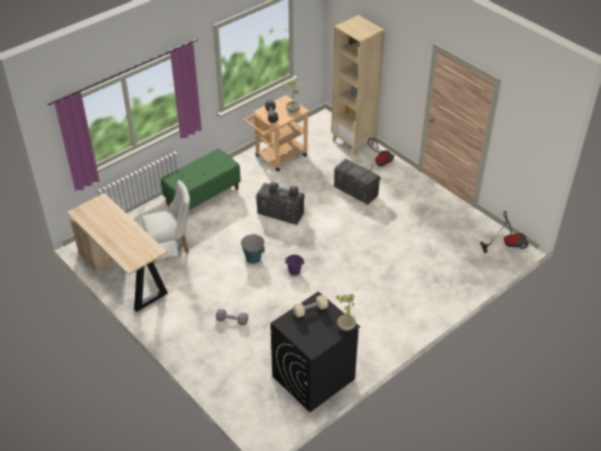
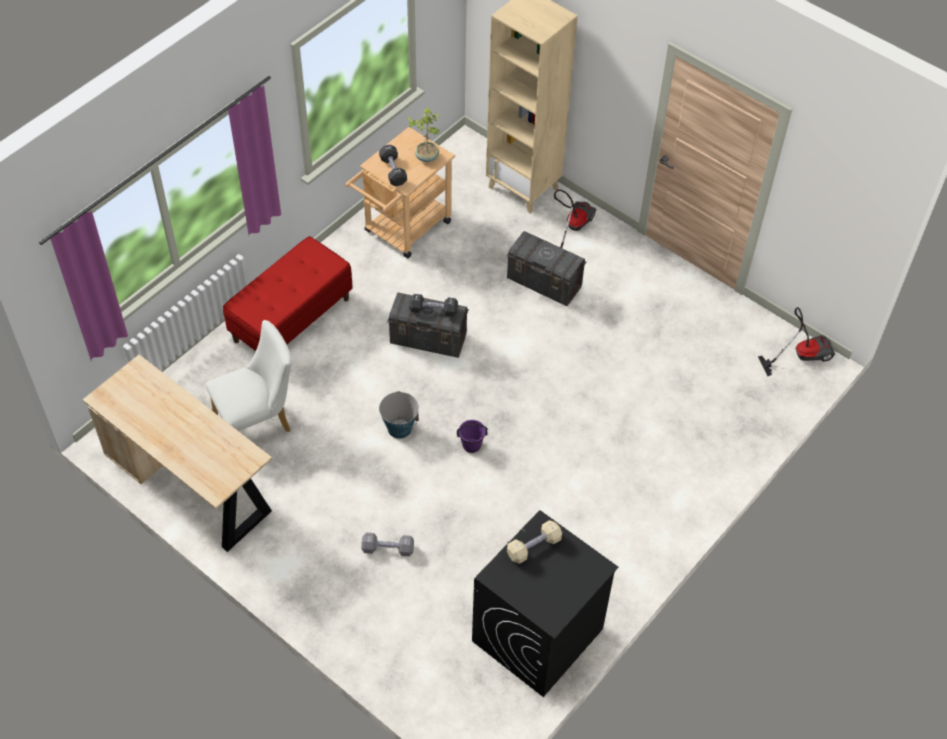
camera: 10 degrees left, 10 degrees up
(202, 196) = (291, 319): green bench -> red bench
(345, 326) = (595, 570): potted plant -> none

